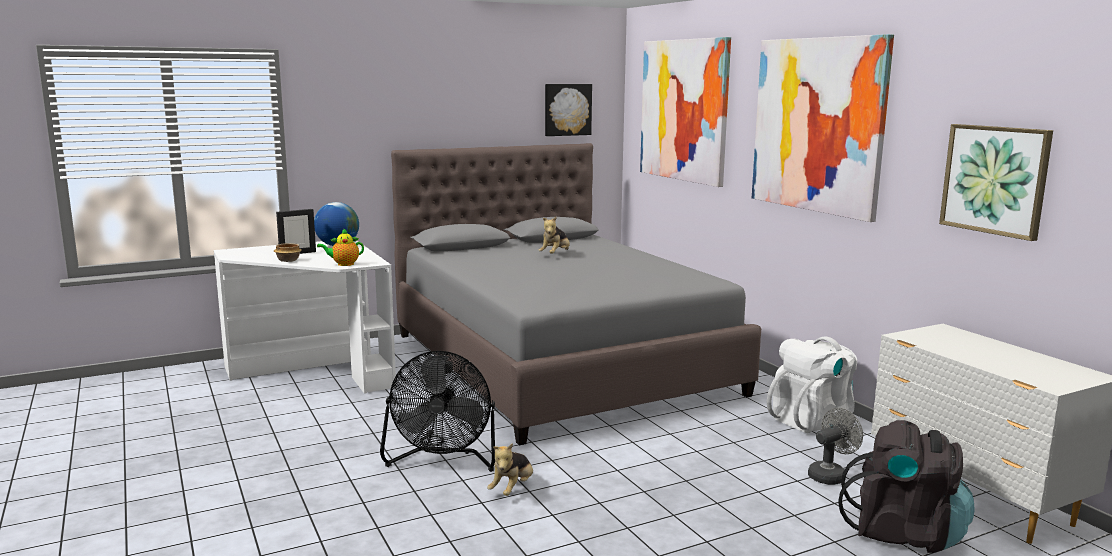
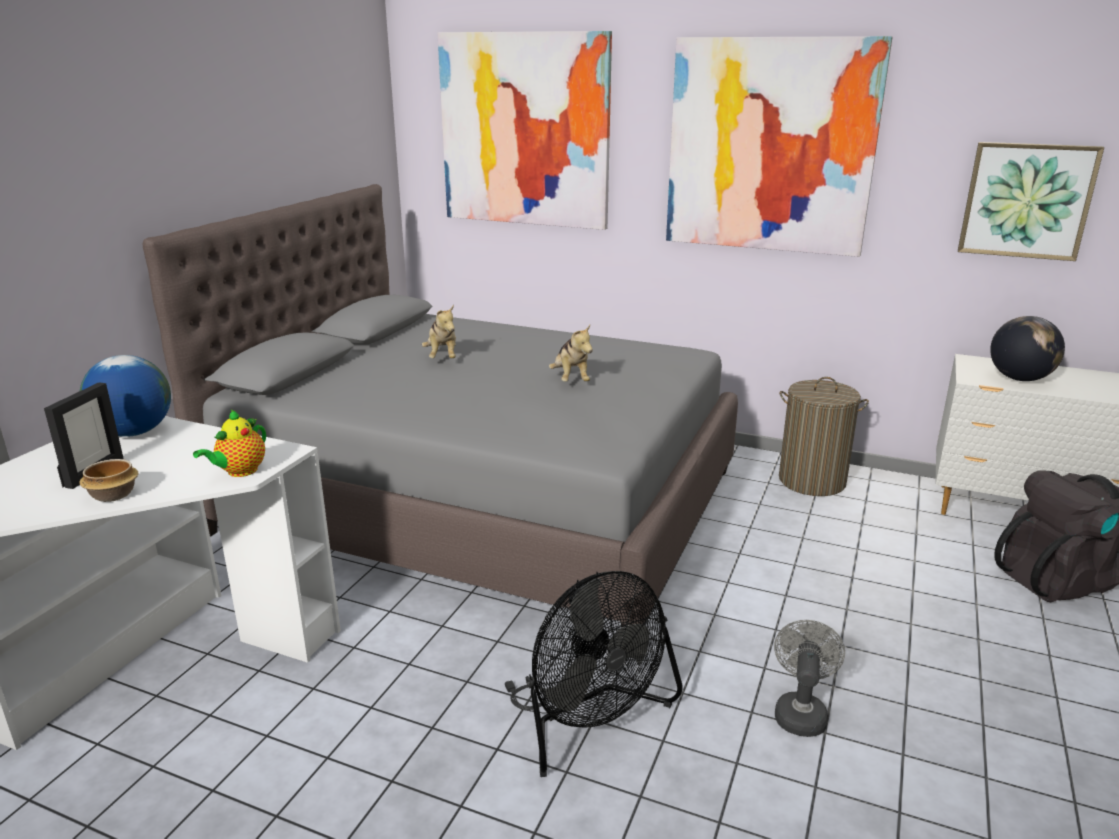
camera: 40 degrees left, 10 degrees up
(512, 489) = (732, 720): plush toy -> plush toy (570, 380)
(567, 109) = (342, 137): picture -> none
(812, 420) = (811, 481): white backpack -> laundry basket
(830, 475) = (923, 541): grey fan -> grey fan (800, 712)
(952, 345) = (1019, 379): none -> globe

